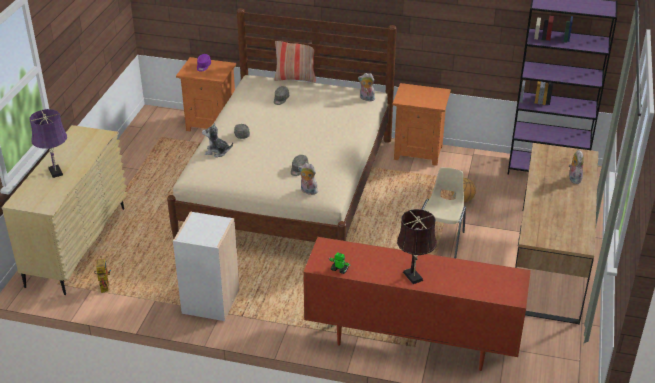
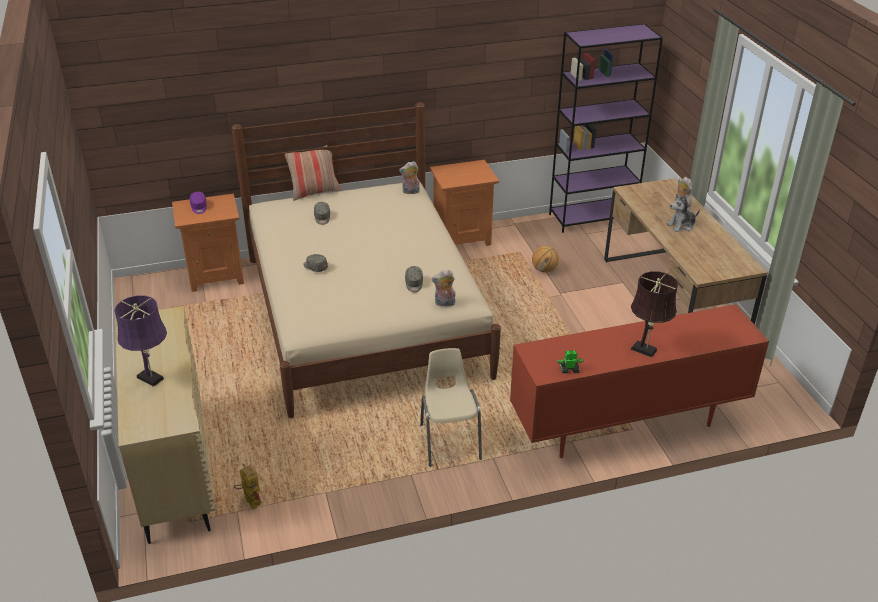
camera: 30 degrees left, 0 degrees up
(210, 301) = (389, 467): bookcase -> none
(217, 152) = (306, 294): plush toy -> plush toy (681, 225)
(441, 241) = (562, 317): beige chair -> beige chair (449, 441)

